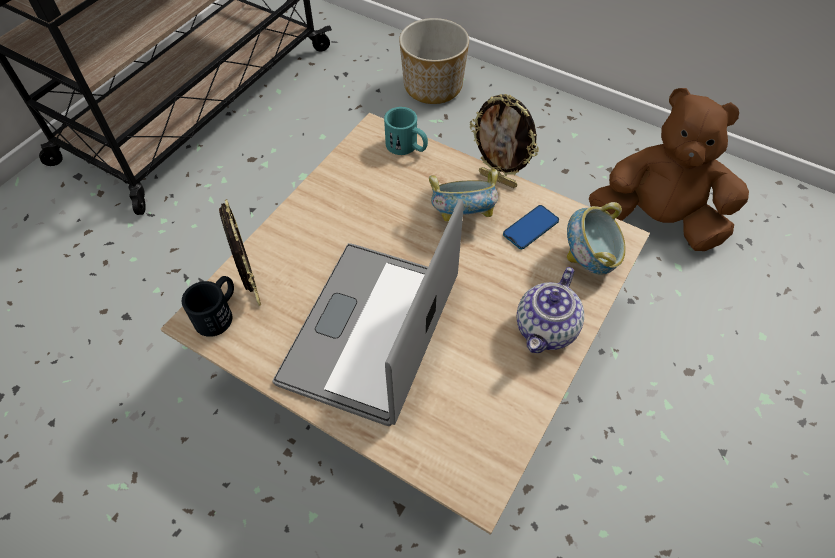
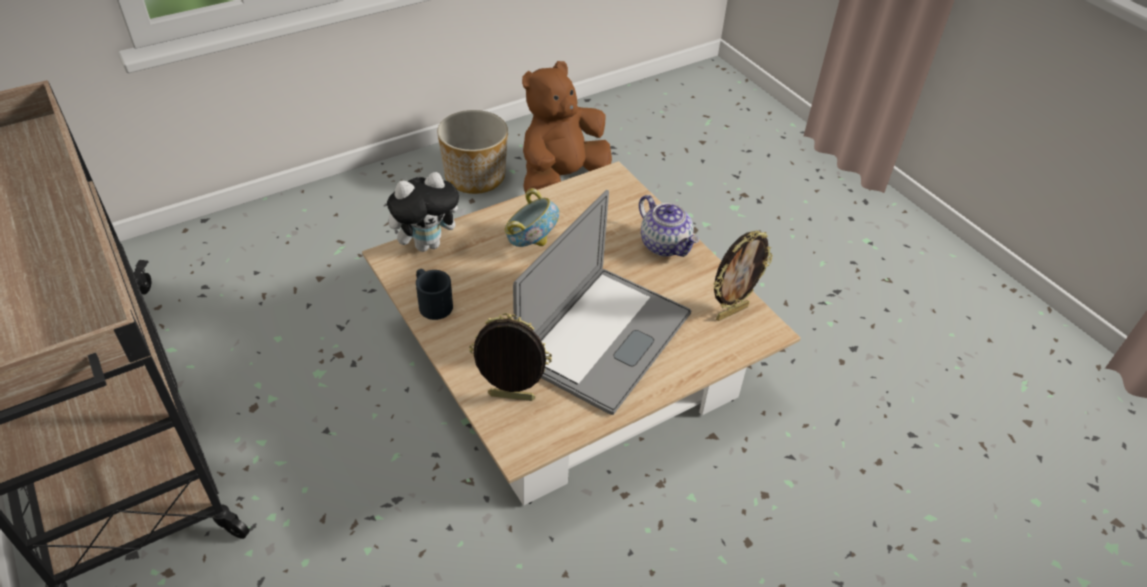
camera: 65 degrees left, 10 degrees down
(218, 313) = (521, 431): black mug -> black mug (432, 302)
(370, 330) = (604, 338): laptop -> laptop turned 105 degrees counterclockwise
(407, 147) = (428, 244): turquoise mug -> plush toy
(432, 86) = (292, 233): planter -> planter (474, 177)
(498, 179) = (509, 208): picture frame -> picture frame (731, 312)
(530, 228) = (571, 213): phone -> none
(589, 260) = (621, 198): bowl -> none

